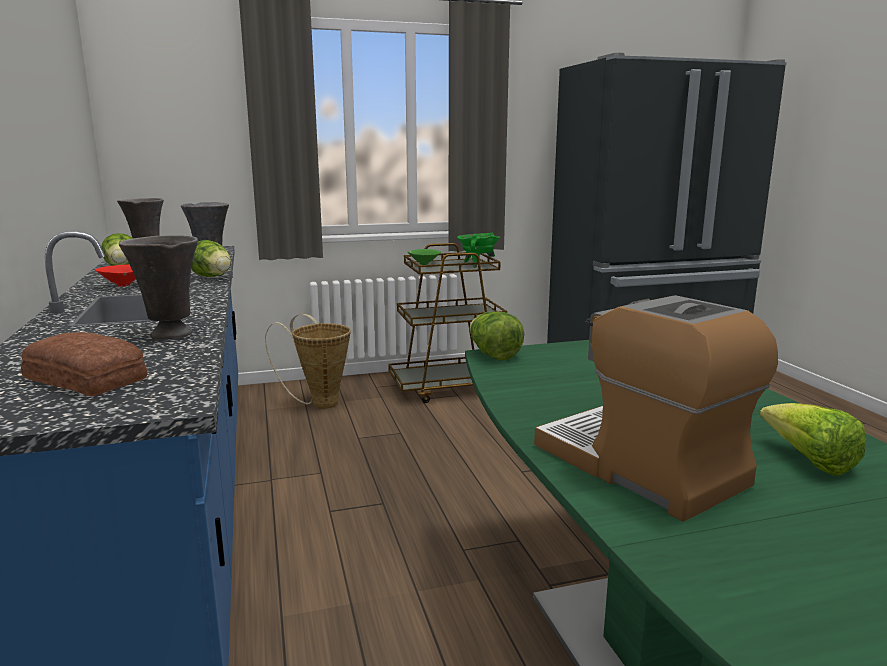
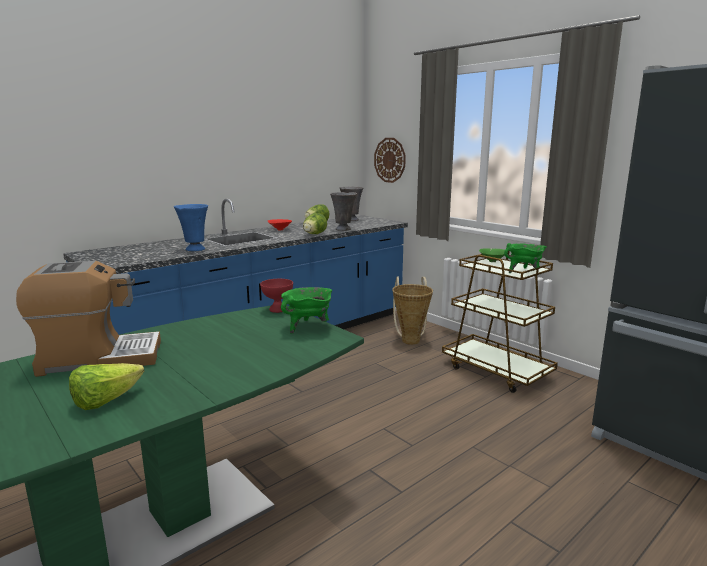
camera: 65 degrees right, 0 degrees up
(86, 378) = (132, 253): bread -> none
(168, 151) = (390, 160): none -> wall clock
(170, 335) = (194, 249): grey vase -> blue vase
(493, 355) = (277, 309): lettuce -> red bowl
(578, 350) = (308, 327): none -> green cooking pot
(641, 467) = (99, 358): coffee machine -> coffee machine turned 45 degrees clockwise

